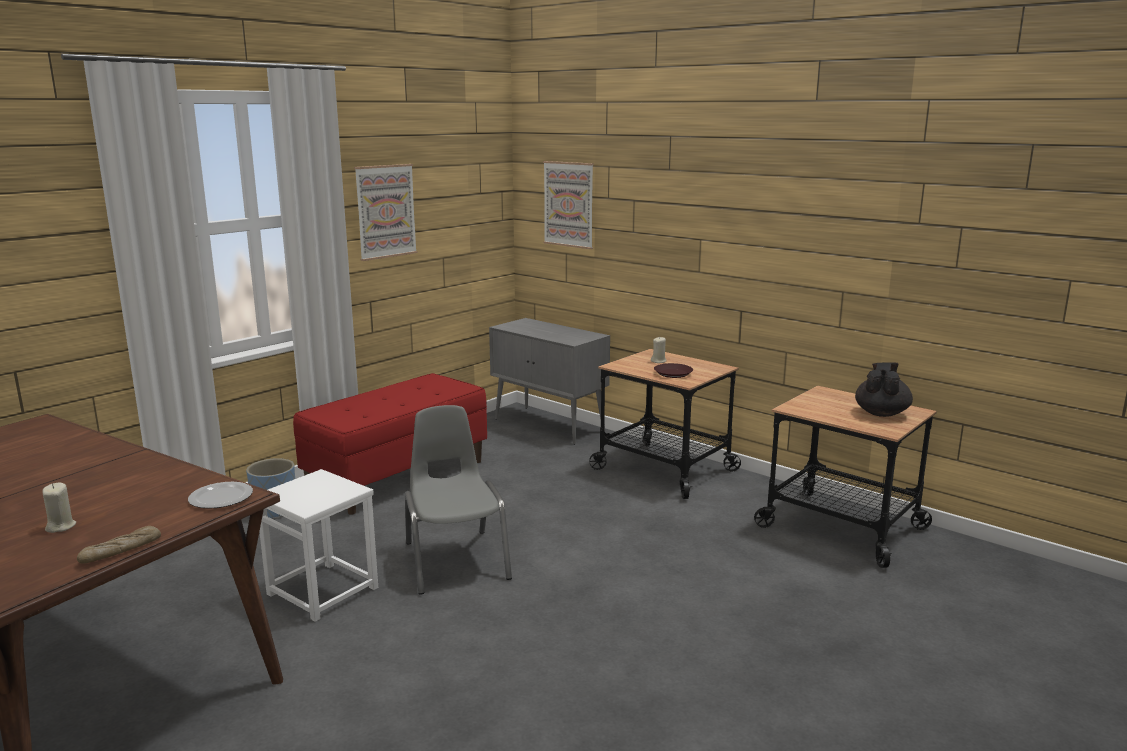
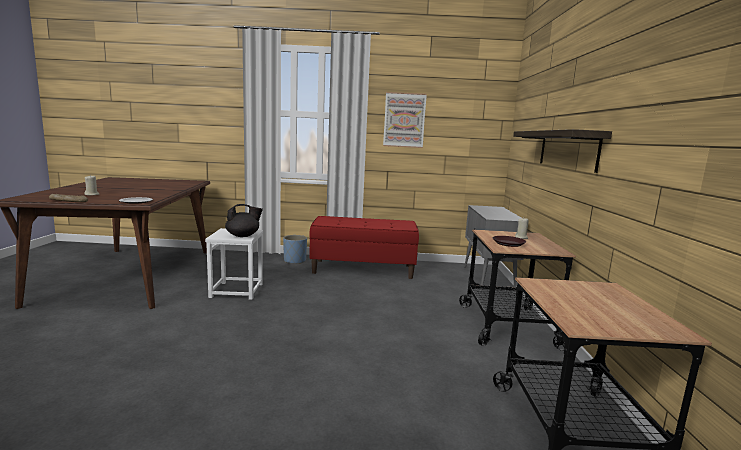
camera: 50 degrees right, 5 degrees down
(455, 560) = (300, 306): grey chair -> none
(569, 204) = (528, 125): picture -> none
(679, 246) = (567, 149): none -> shelf
(881, 413) = (621, 316): black teapot -> black teapot (243, 236)

